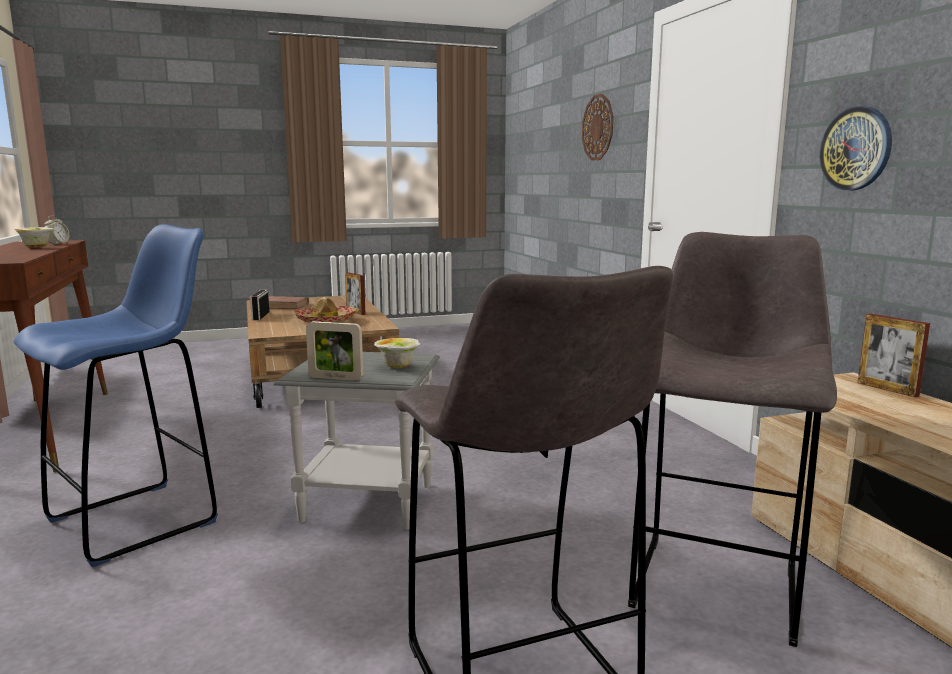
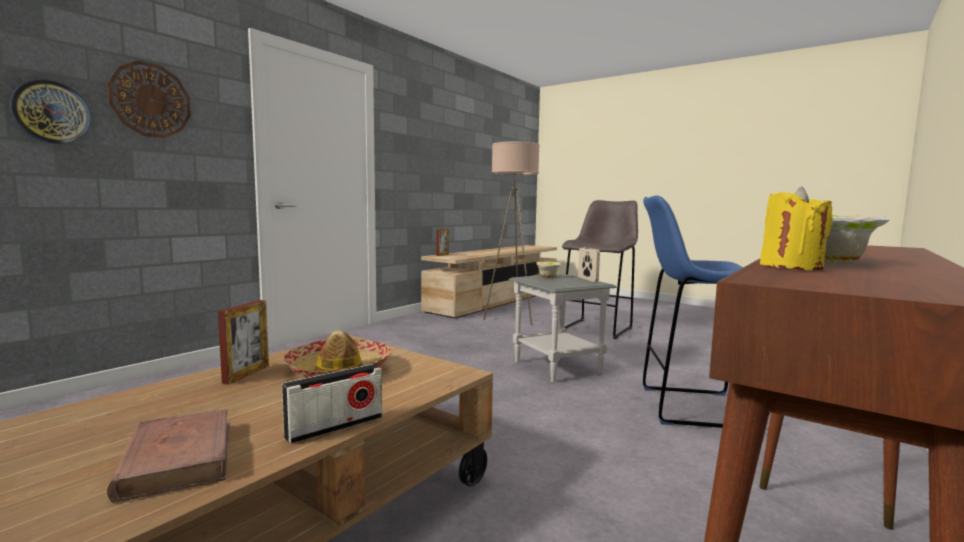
camera: 125 degrees left, 5 degrees down
(58, 244) = (791, 267): alarm clock -> yellow candle
(716, 583) = (511, 319): grey stool -> beige floor lamp
(856, 149) = (408, 165): wall clock -> wall clock (51, 112)

